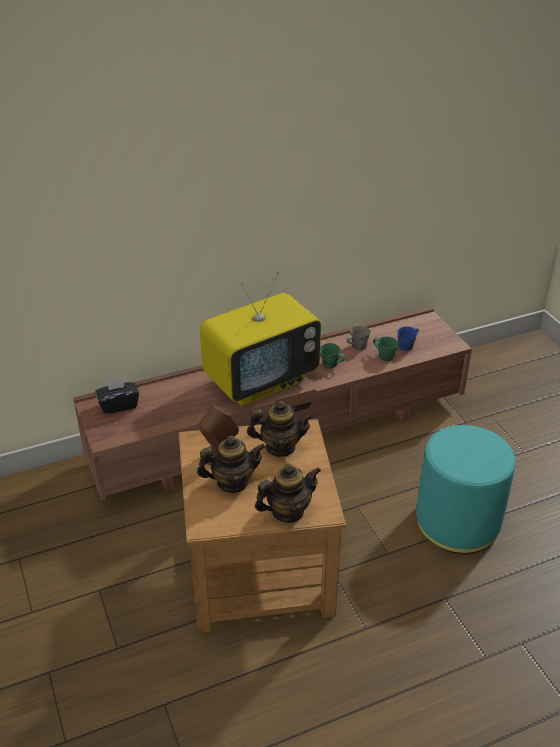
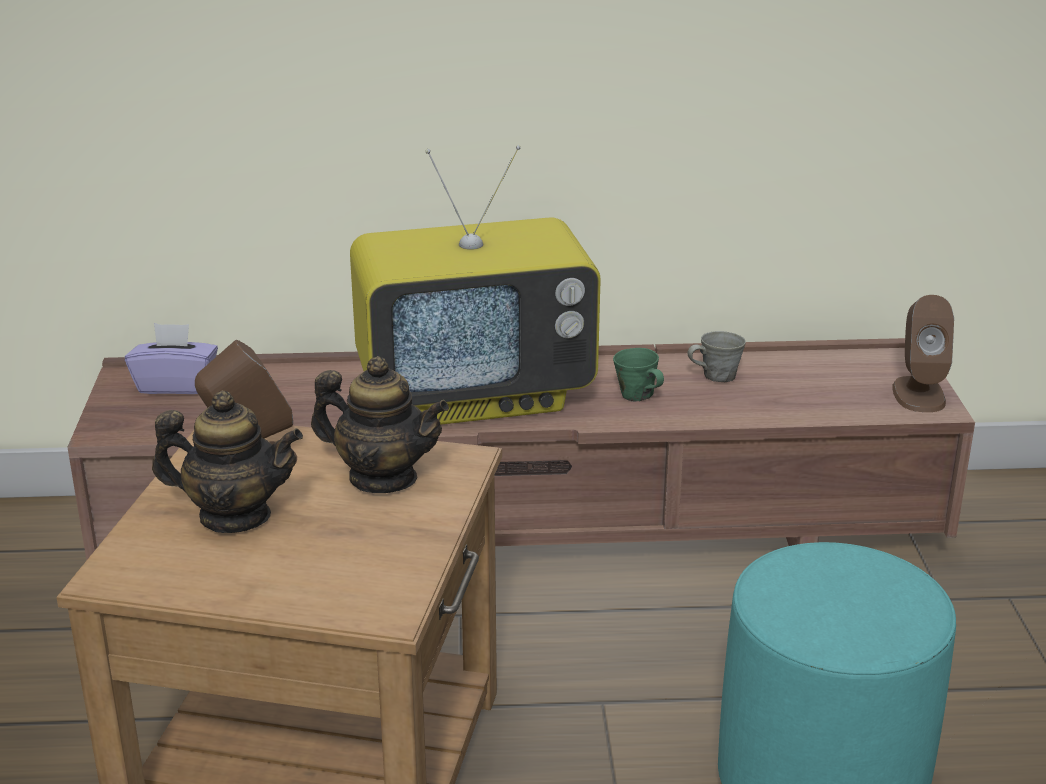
camera: 20 degrees right, 10 degrees down
(119, 405) = (176, 385): black tissue box -> purple tissue box
(287, 511) = (305, 590): teapot -> none
(385, 356) = (765, 402): green mug -> none
(406, 346) = (824, 394): blue mug -> none
(443, 338) = (918, 394): none -> brown speaker

